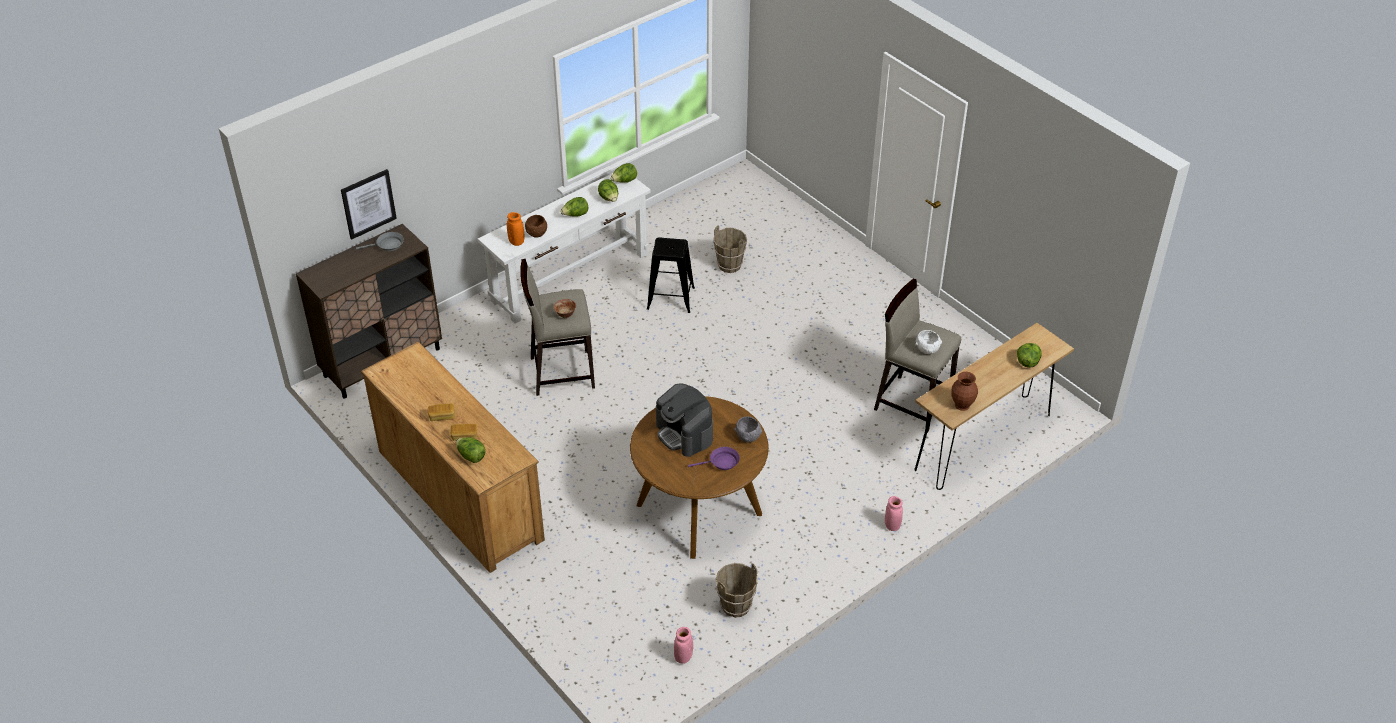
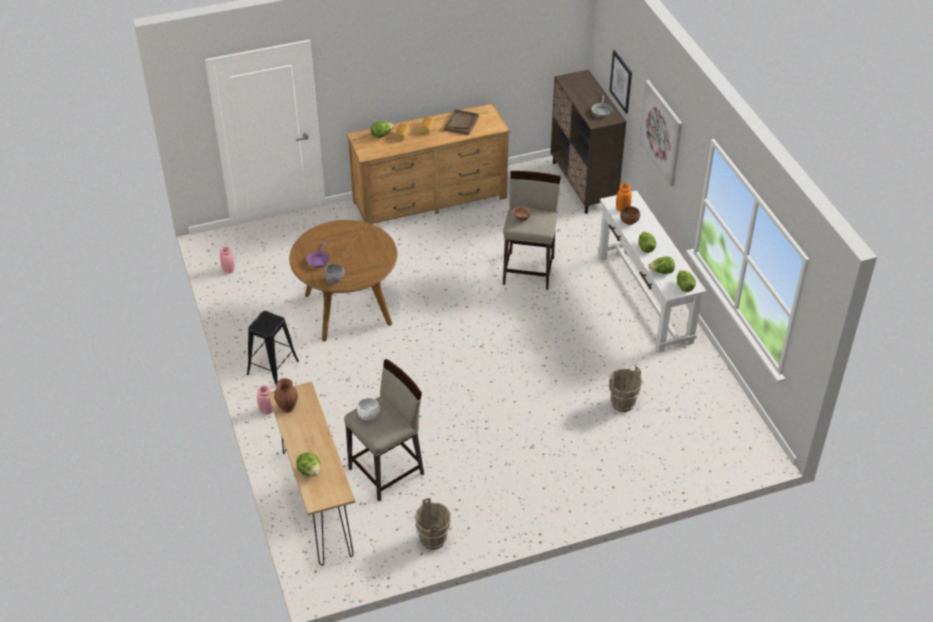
camera: 110 degrees right, 0 degrees up
(417, 387) = (461, 123): none -> brown tray
(467, 155) = (661, 132): none -> picture
(670, 298) = (592, 353): black stool -> black stool (272, 367)
(684, 433) = (358, 249): coffee machine -> none
(735, 606) = (251, 305): brown bucket -> brown bucket (433, 539)

